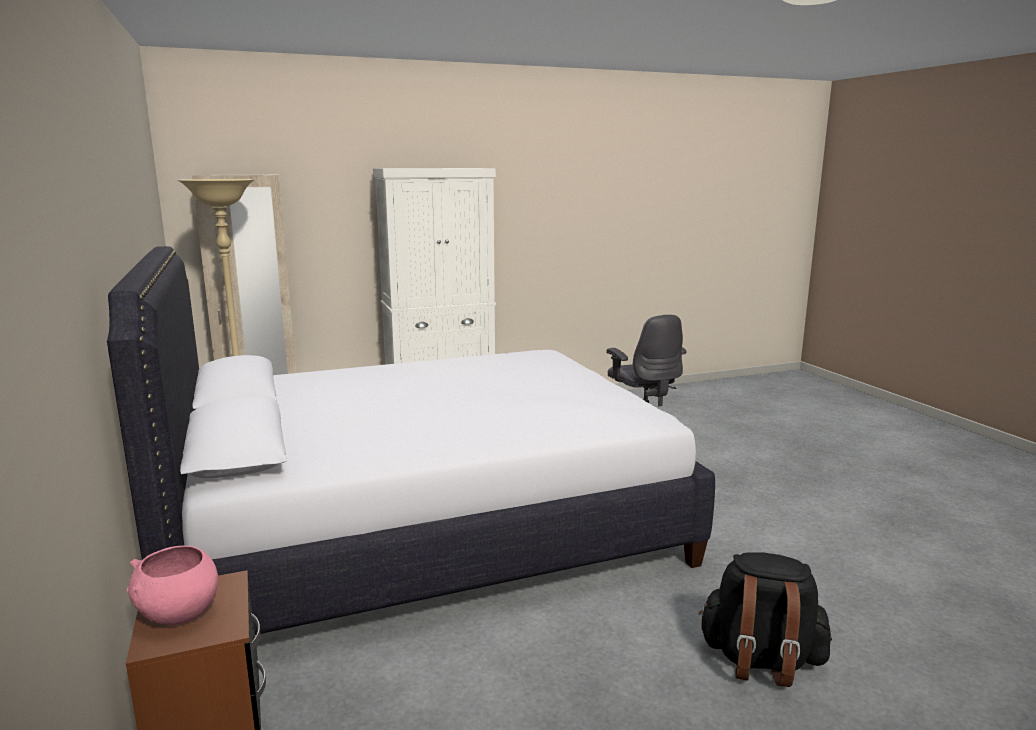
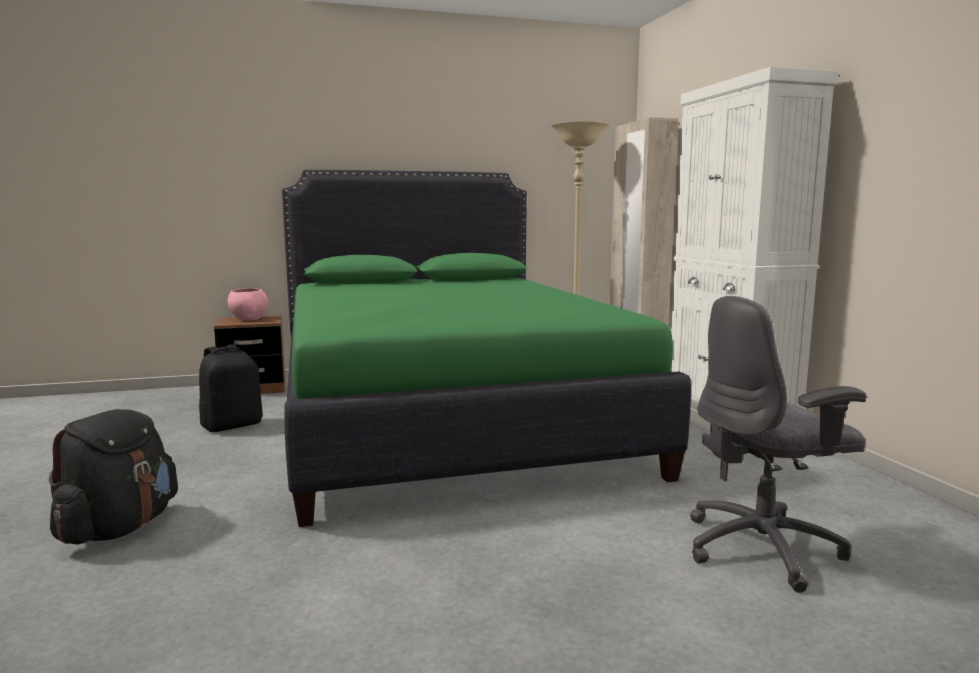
camera: 95 degrees right, 5 degrees down
(425, 530) = (444, 419): white bed -> green bed
(442, 687) = (232, 425): none -> black backpack

